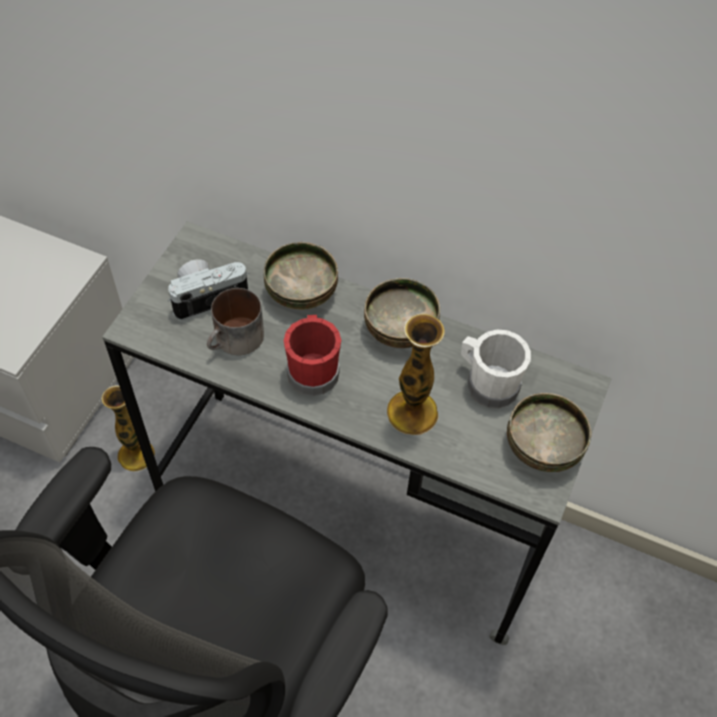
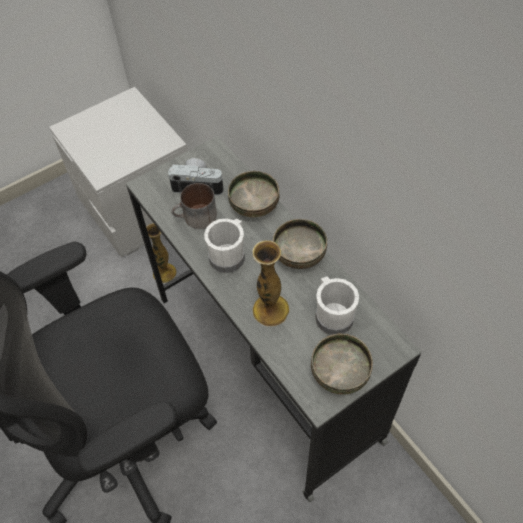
camera: 35 degrees right, 0 degrees up
(313, 368) = (229, 255): red mug -> white mug

